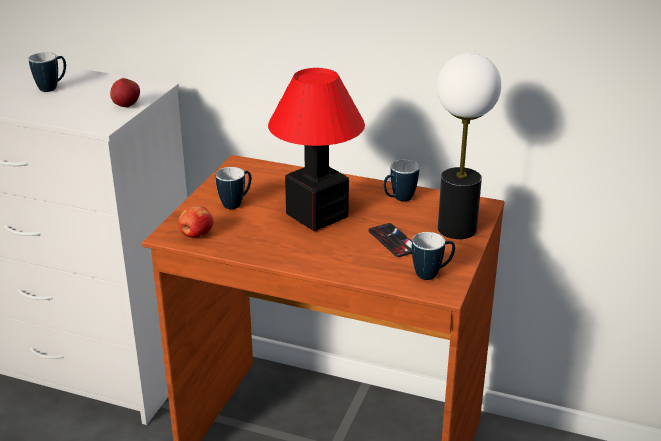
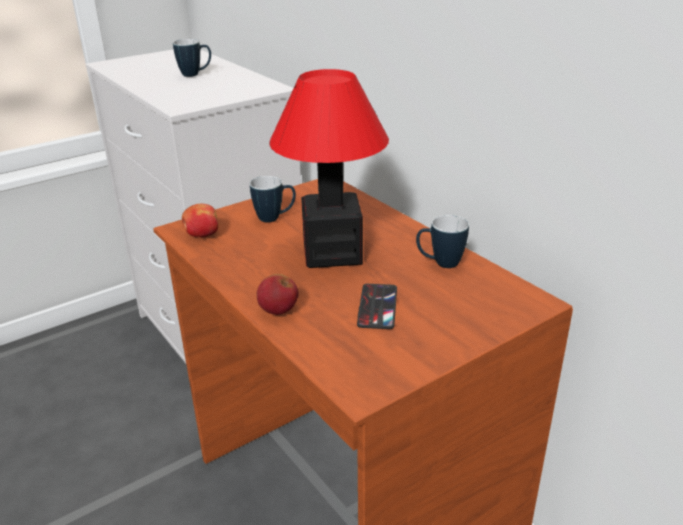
camera: 35 degrees right, 0 degrees up
(126, 105) = (224, 97): apple -> apple (278, 311)
(432, 274) = (373, 363): mug -> none
(457, 229) = (469, 320): table lamp -> none

